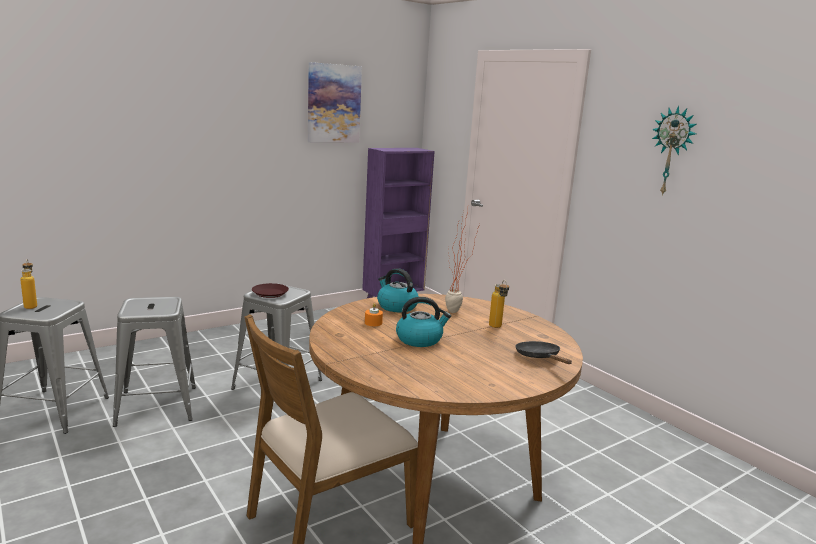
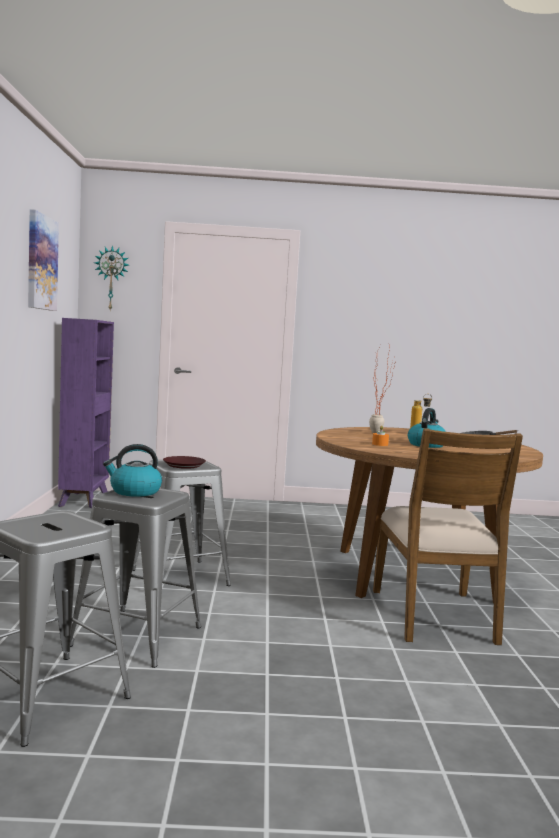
camera: 55 degrees left, 10 degrees down
(31, 305) = (27, 528): bottle -> none
(396, 306) = (348, 436): kettle -> kettle (134, 492)
(672, 151) = (382, 308): wall clock -> wall clock (111, 278)

